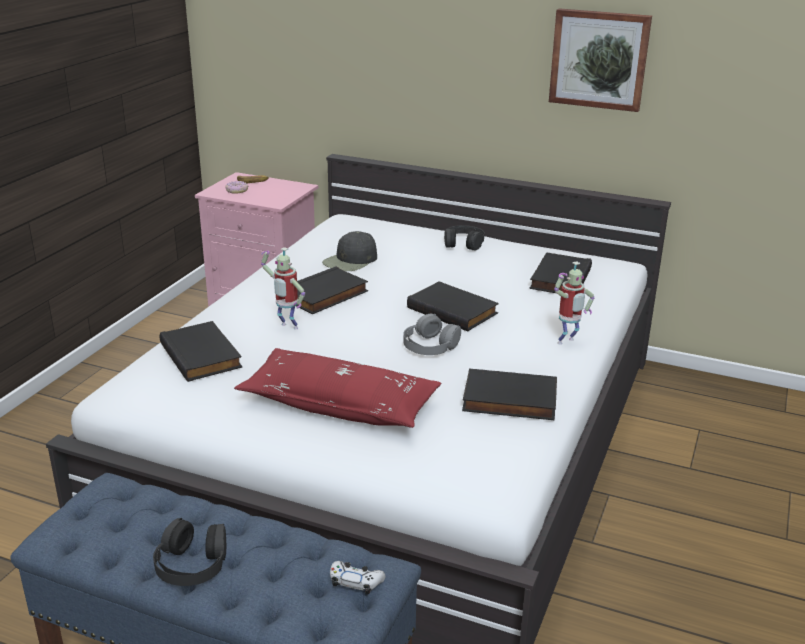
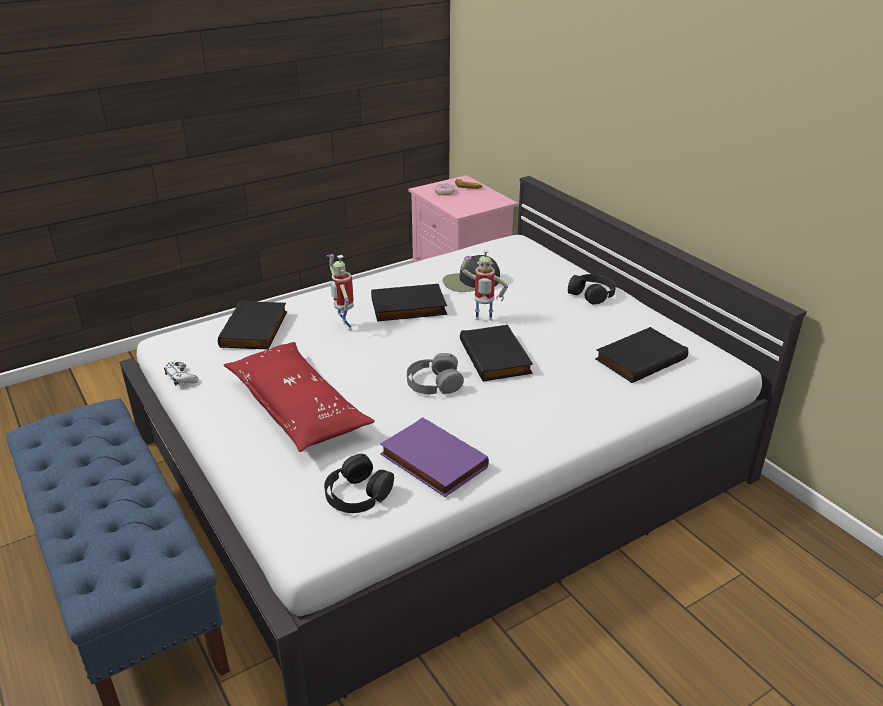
camera: 35 degrees right, 5 degrees up
(192, 563) = (73, 491): black headphones -> black headphones (357, 494)
(356, 581) = (146, 562): white game controller -> white game controller (181, 377)
(509, 401) = (431, 462): black book -> purple book
(567, 342) = (560, 426): toy robot -> toy robot (483, 320)
(599, 59) = (759, 128): picture -> none

